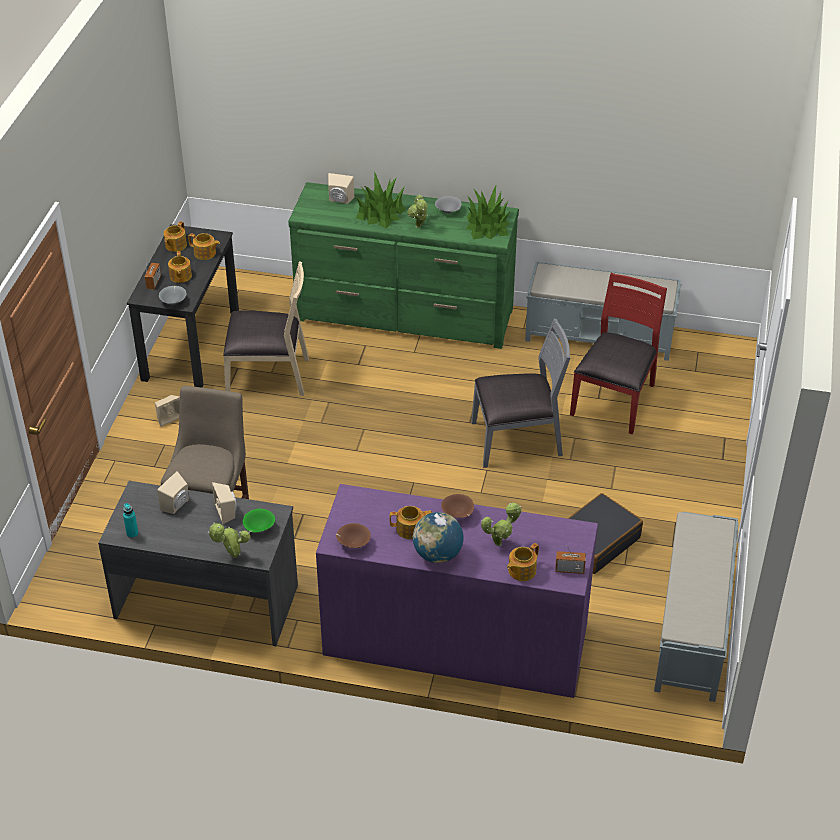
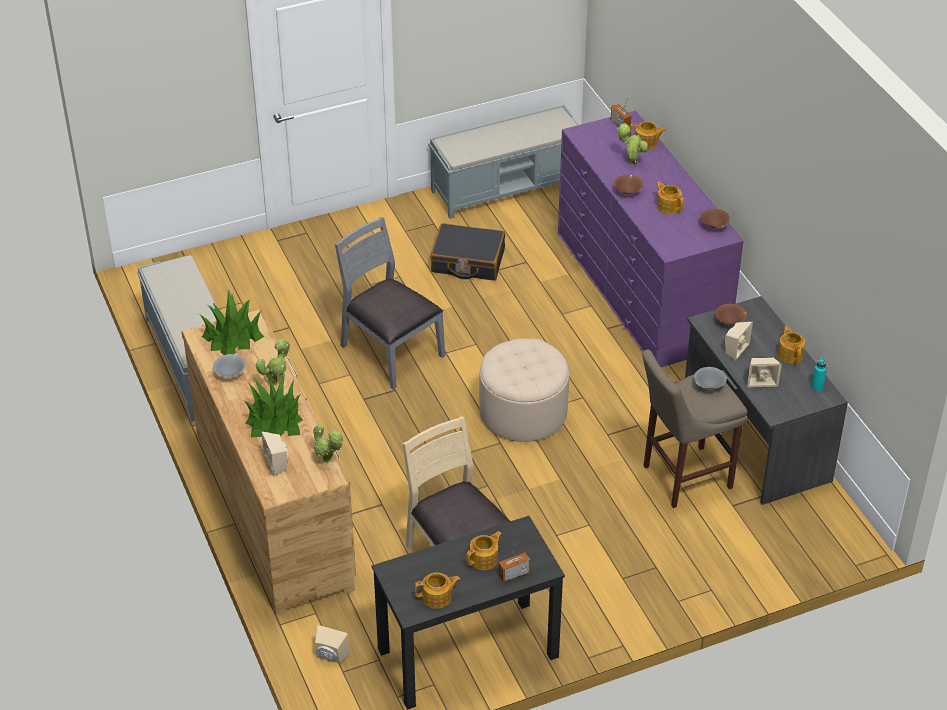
camera: 125 degrees left, 0 degrees up
(168, 417) = (586, 599): beige speaker -> beige speaker (330, 656)
(174, 302) = (528, 538): grey bowl -> grey bowl (708, 386)
(205, 253) = (429, 563): teapot -> teapot (790, 354)
(232, 556) = (771, 321): potted plant -> potted plant (328, 461)
(259, 529) = (730, 322): green bowl -> brown bowl
(375, 479) = (523, 412): none -> beige ottoman
(405, 315) = (274, 510): green dresser -> brown dresser
(438, 554) = (676, 184): globe -> none
(614, 400) = (283, 317): red chair -> none

